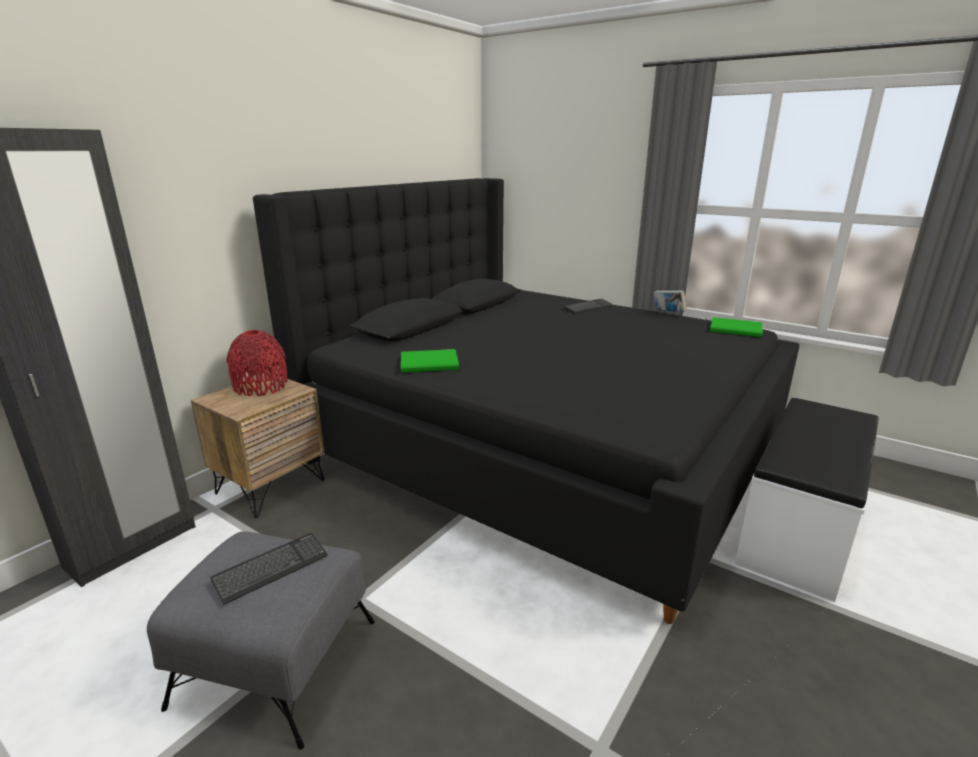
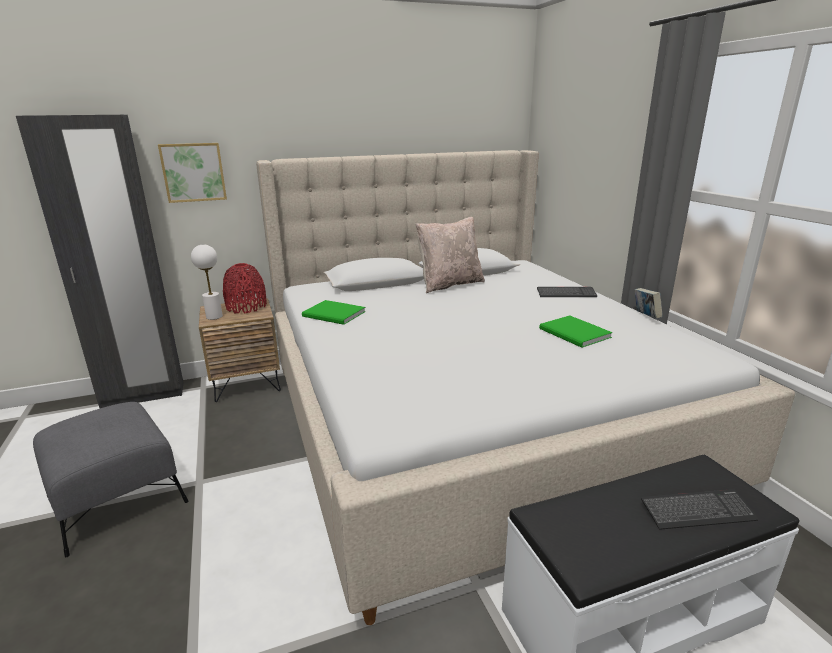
camera: 35 degrees right, 0 degrees up
(169, 214) = (193, 172): none -> picture
(238, 405) = (214, 316): none -> white table lamp
(271, 569) = (104, 430): keyboard -> keyboard (697, 511)
(483, 317) = (449, 284): none -> beige pillow
(543, 444) = (468, 420): black bed -> beige bed
(737, 329) = (696, 352): green book -> green book (575, 334)

